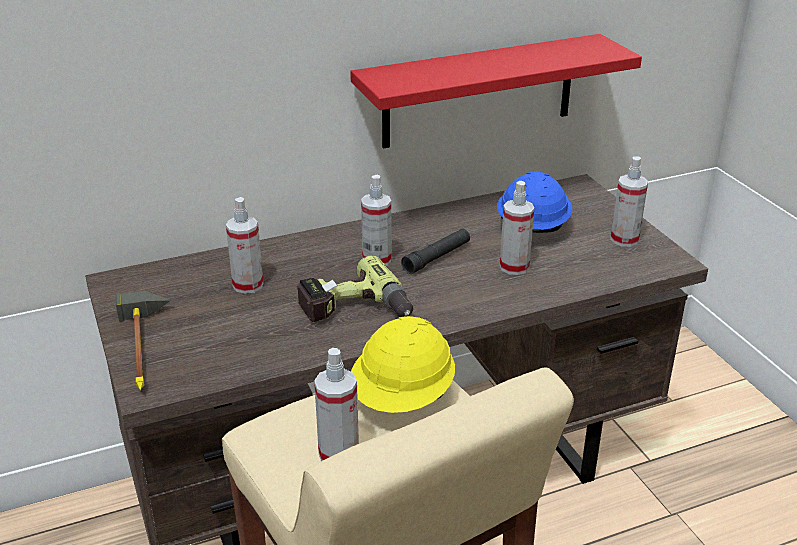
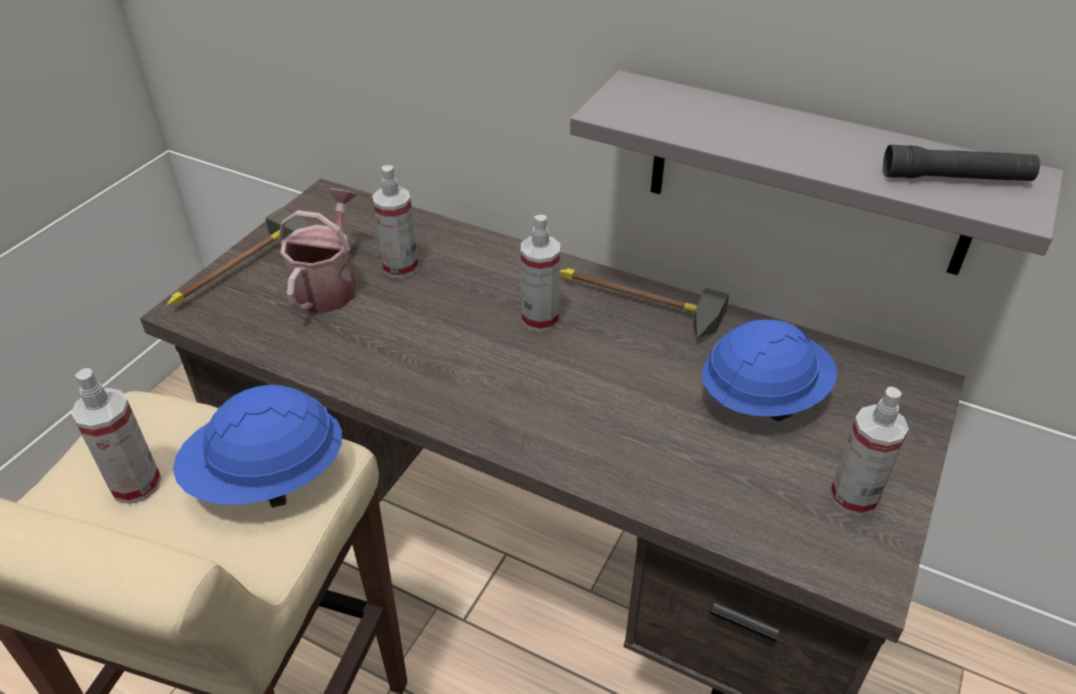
camera: 50 degrees right, 10 degrees up
(220, 319) = (328, 285): none -> watering can
(355, 311) = (430, 358): power drill -> none
(403, 398) = (268, 478): yellow hard hat -> blue hard hat
(411, 228) = (632, 307): none -> hammer
(437, 257) = (598, 358): black flashlight -> black flashlight (956, 178)
(479, 91) = (808, 175): red shelf -> grey shelf
(514, 267) = (656, 428): spray bottle -> none

